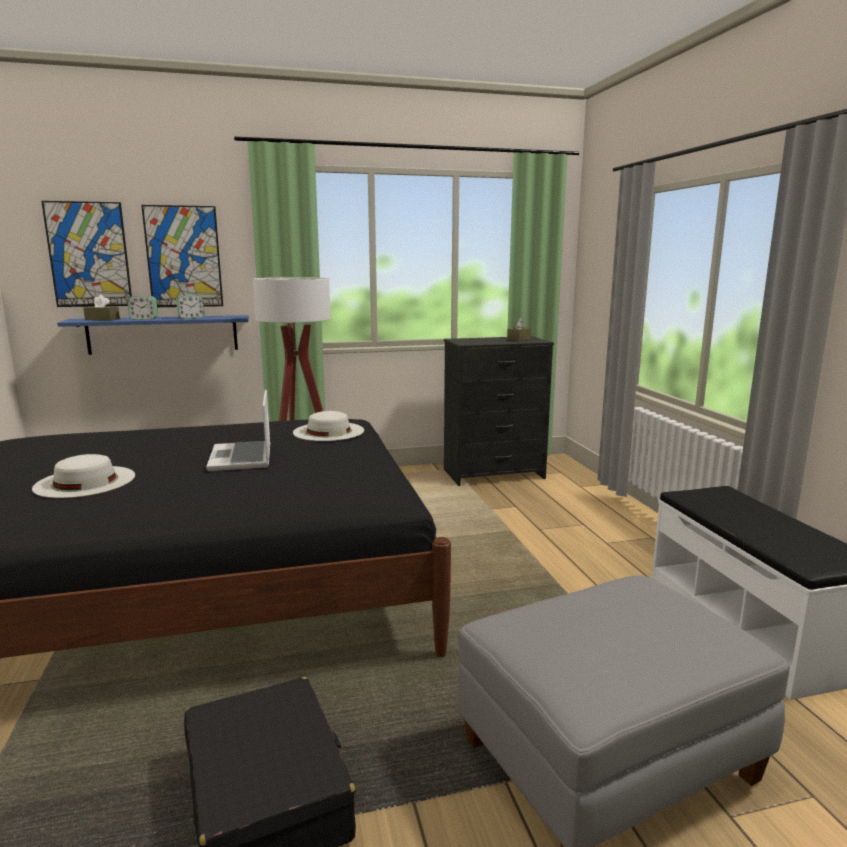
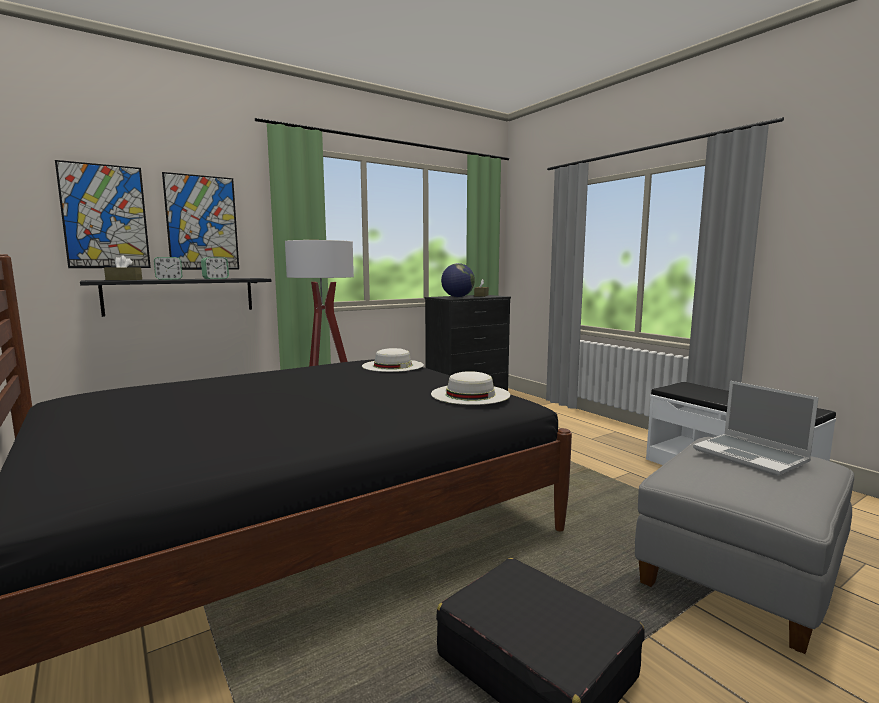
camera: 20 degrees left, 5 degrees down
(85, 481) = (229, 415): white hat -> white hat (470, 394)
(163, 334) = (180, 296): blue shelf -> black shelf
(242, 458) = (354, 387): laptop -> laptop (751, 456)
(481, 341) = (457, 297): none -> globe

